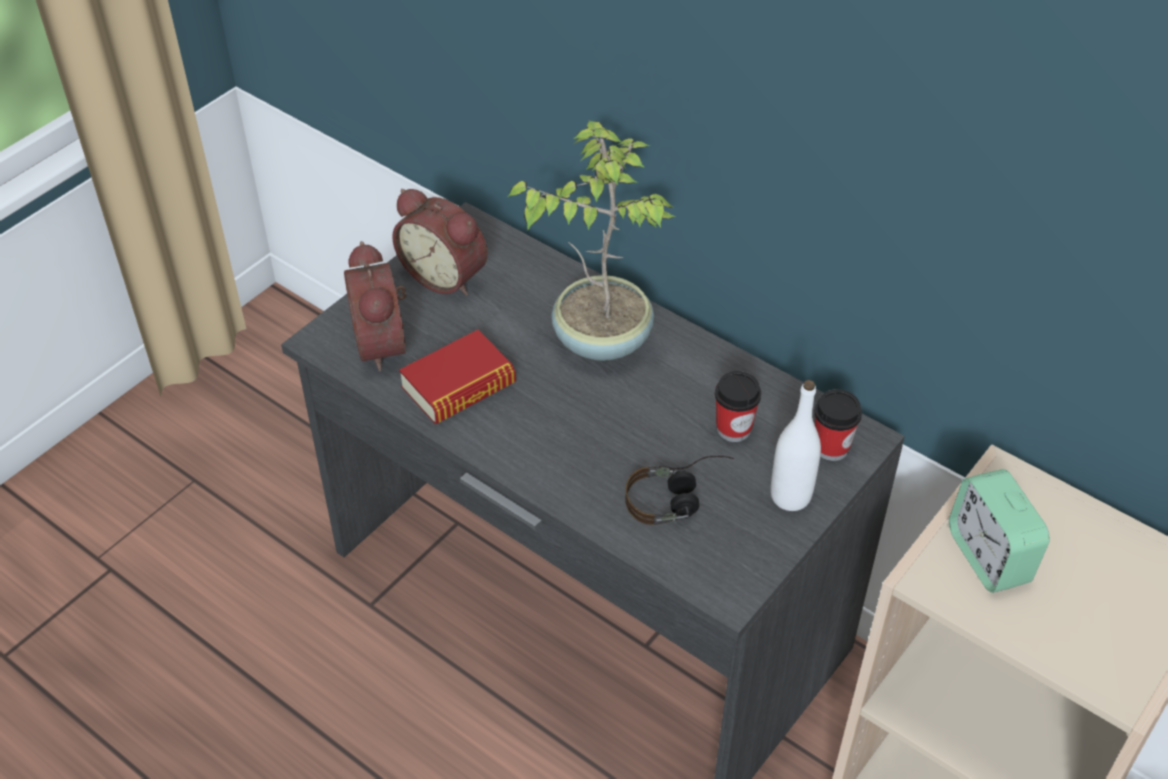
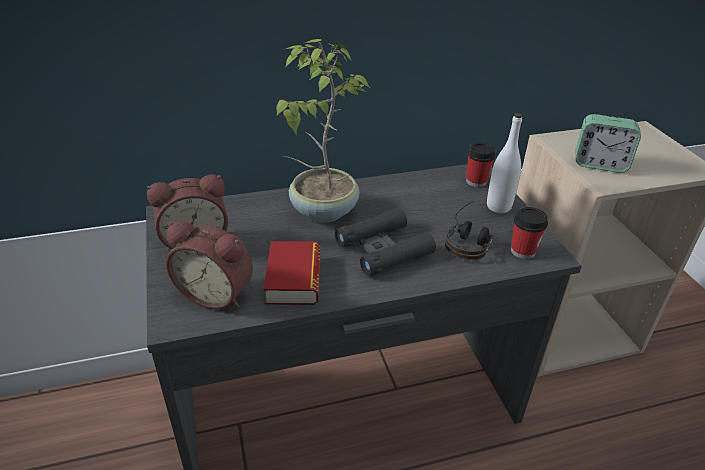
camera: 55 degrees left, 10 degrees down
(581, 429) = (383, 249): none -> black binoculars
(733, 428) = (435, 201): cup -> cup (523, 251)

